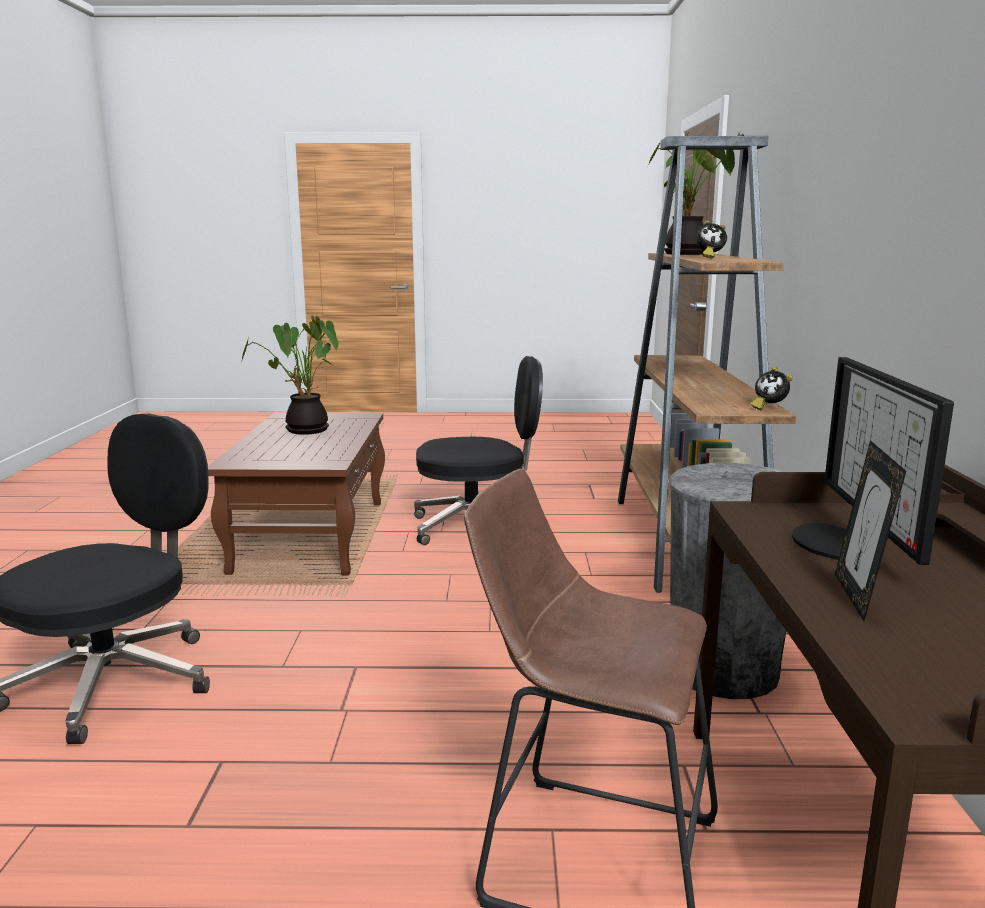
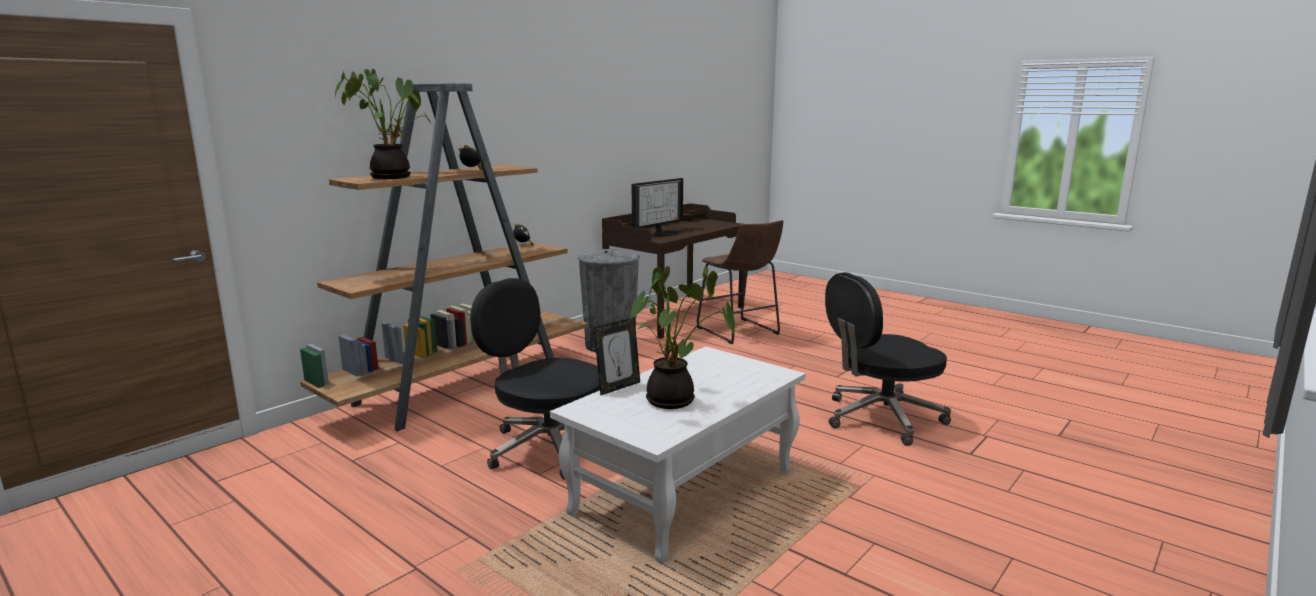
camera: 140 degrees left, 0 degrees up
(311, 535) = (683, 492): brown coffee table -> white coffee table
(858, 597) = (696, 229): picture frame -> picture frame (618, 387)

